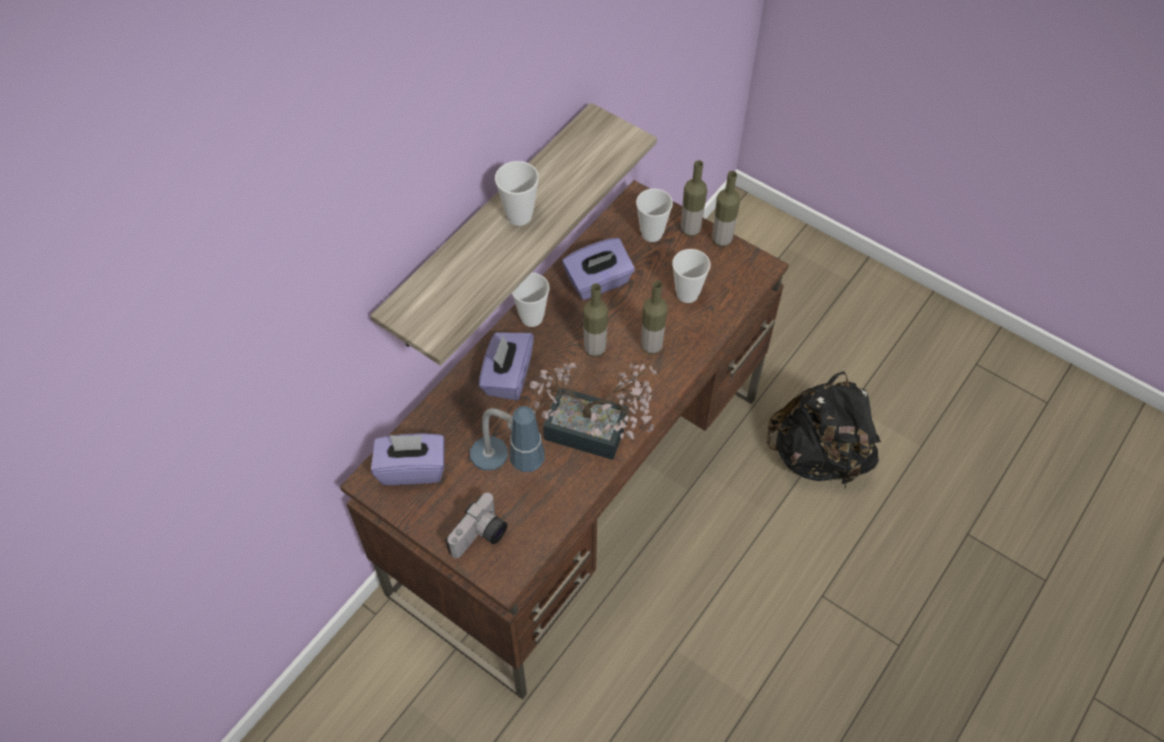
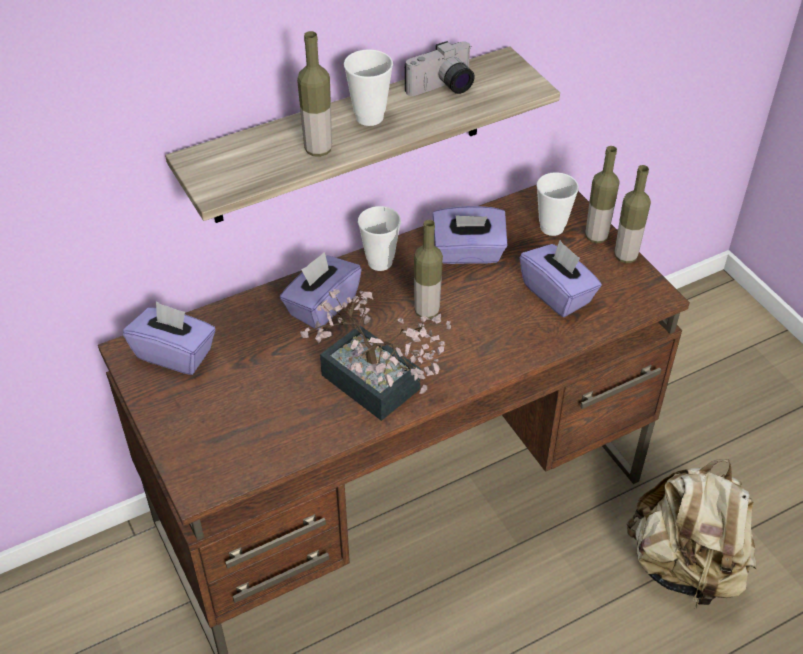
camera: 25 degrees right, 10 degrees down
(481, 537) = (199, 441): camera -> camera (443, 89)
(508, 470) = (267, 390): table lamp -> none
(651, 346) = (489, 329): bottle -> bottle (318, 149)
(687, 294) = (557, 294): cup -> purple tissue box
(818, 456) = (685, 566): black backpack -> beige backpack

